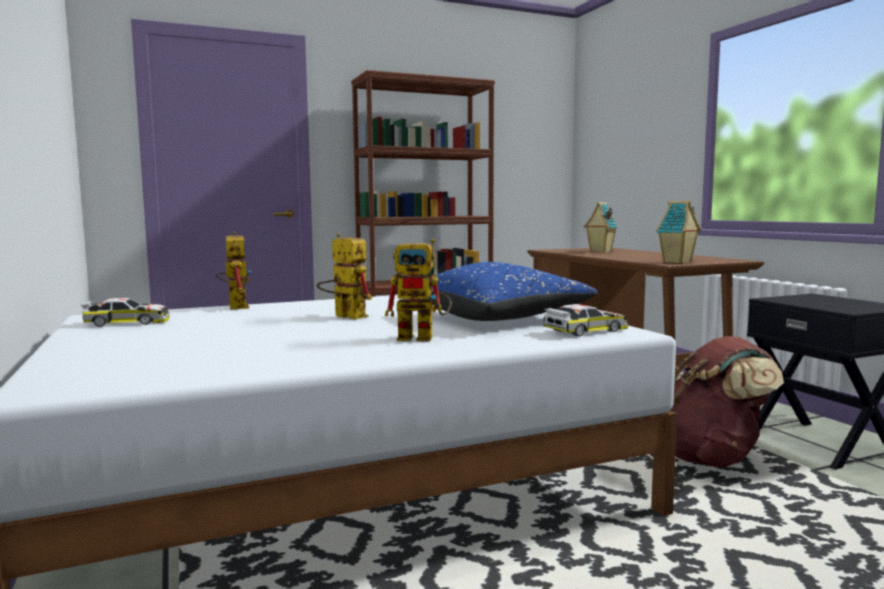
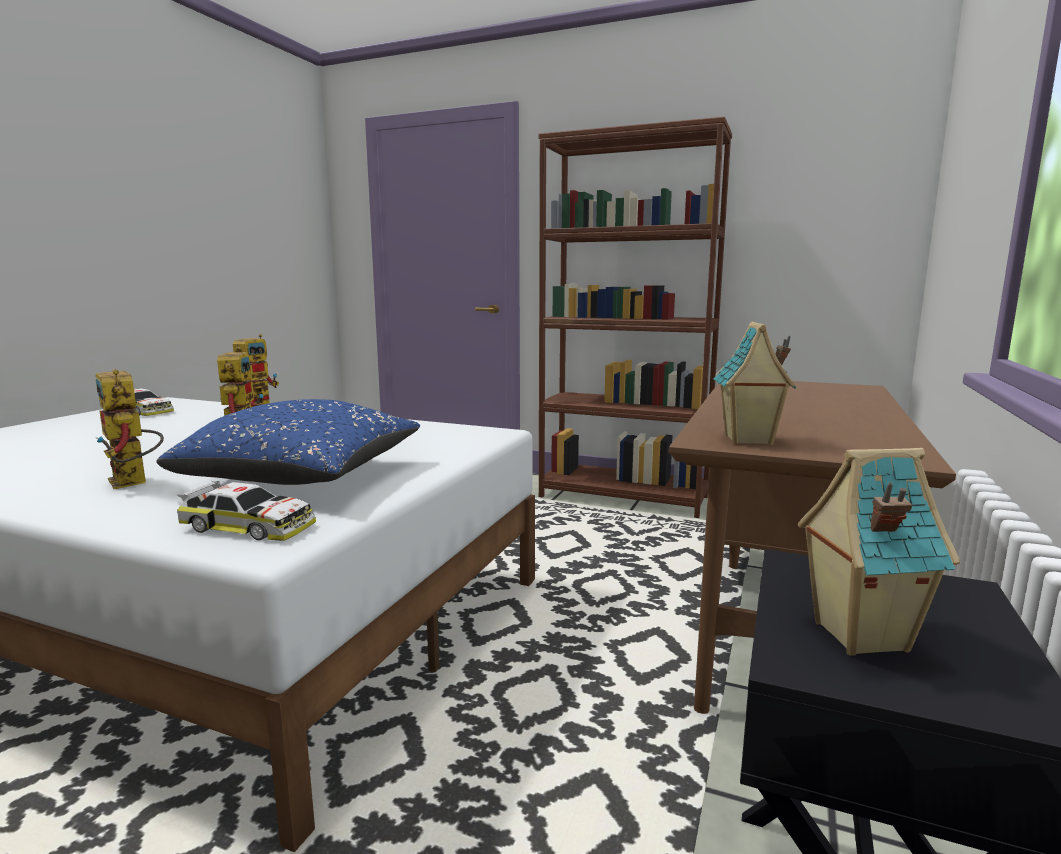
camera: 45 degrees right, 5 degrees up
(600, 251) = (800, 394): toy house -> toy house (857, 636)
(708, 459) = (563, 810): brown backpack -> none

